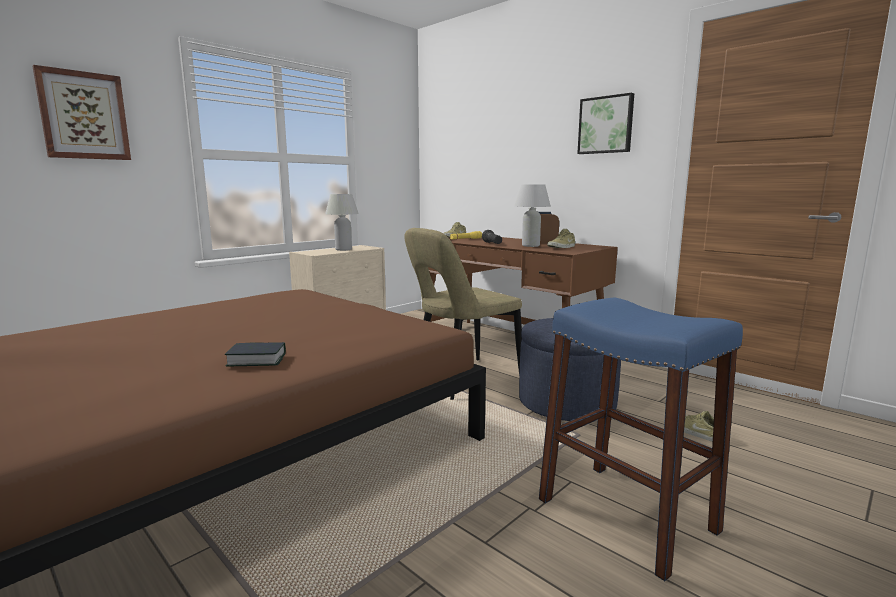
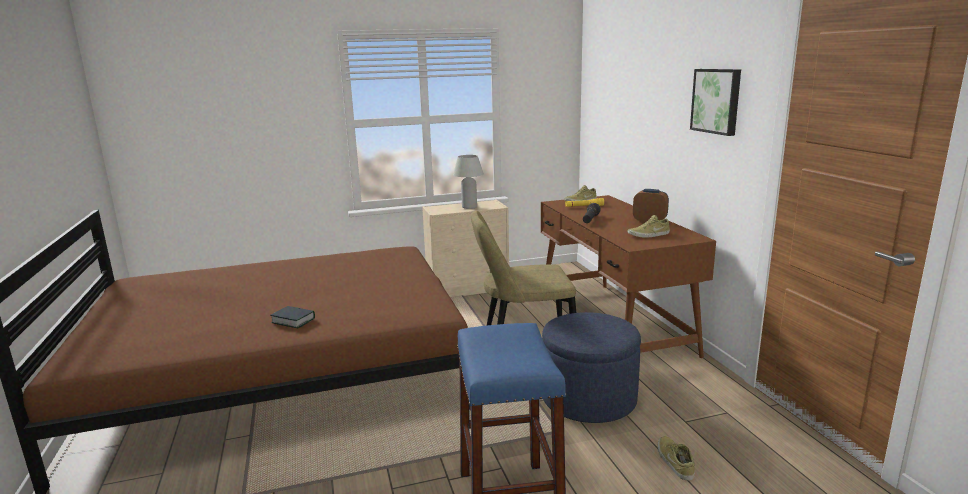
camera: 30 degrees right, 5 degrees up
(84, 116) = (268, 104): picture -> none
(530, 246) = (622, 228): white table lamp -> none

